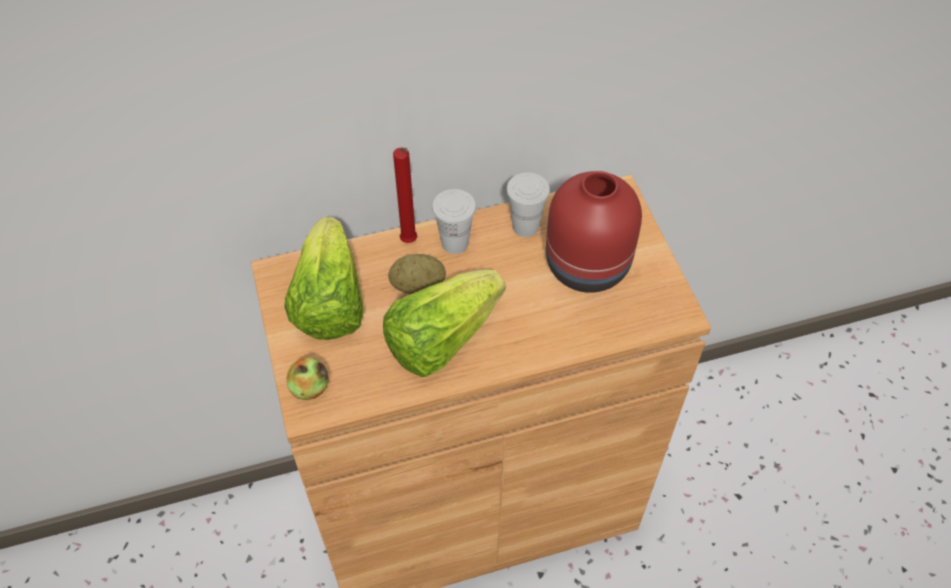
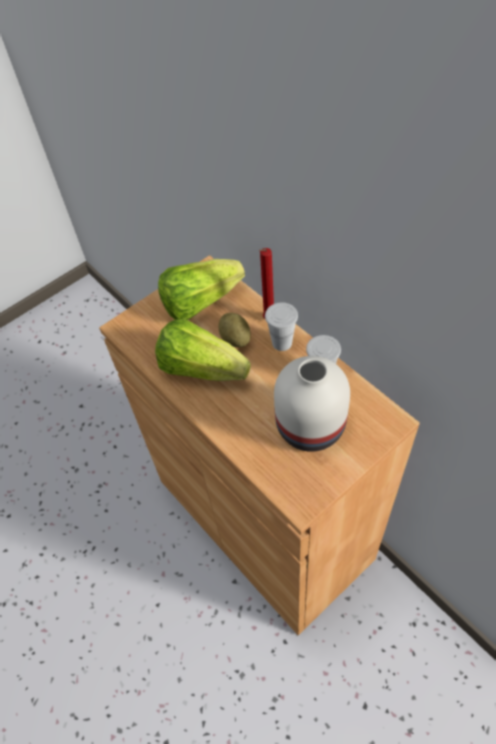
camera: 70 degrees right, 0 degrees up
(309, 388) = (134, 321): apple -> none
(585, 266) = (308, 425): red vase -> white vase

